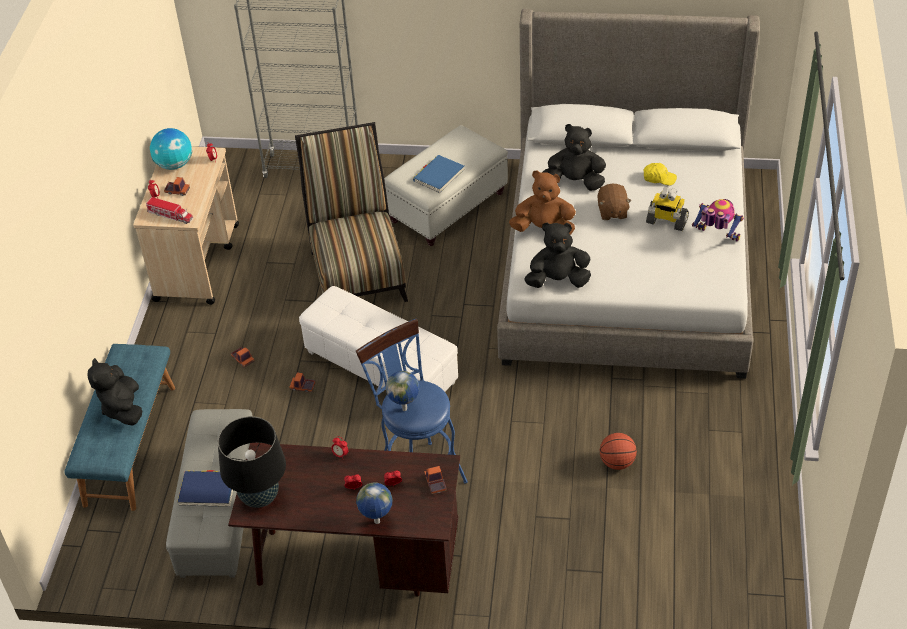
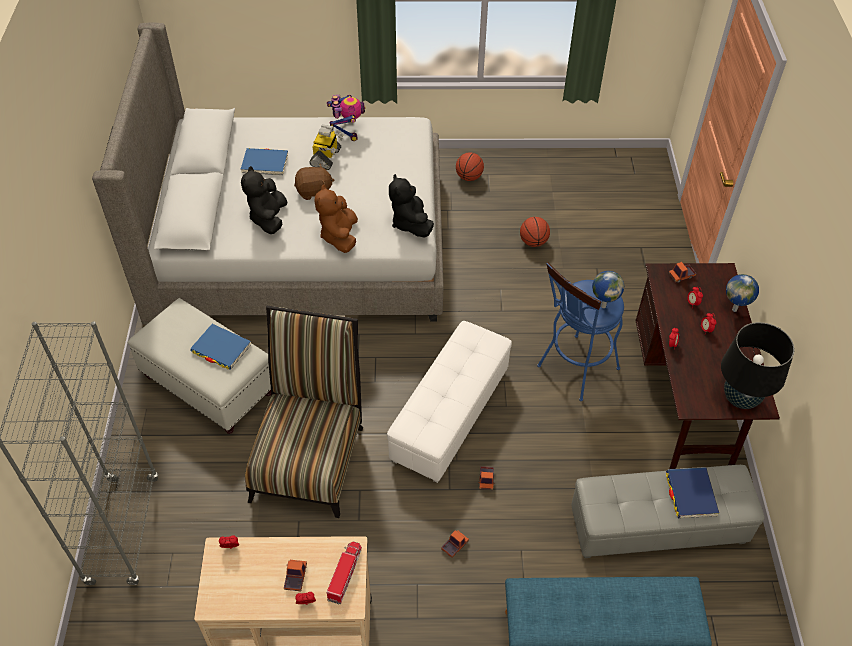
camera: 100 degrees left, 5 degrees up
(123, 408) = (614, 599): black plush toy -> none
(174, 165) = (239, 594): globe -> none
(357, 270) = (309, 455): chair -> chair turned 120 degrees clockwise
(659, 178) = (265, 163): yellow cap -> blue book
(716, 238) = (347, 129): toy robot -> toy robot turned 150 degrees clockwise
(735, 412) = (469, 177): none -> basketball

